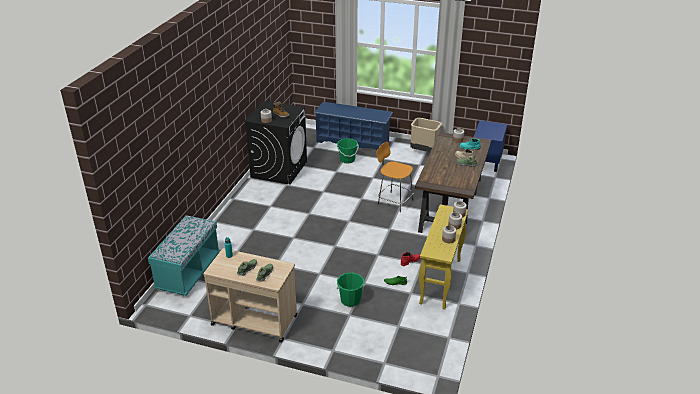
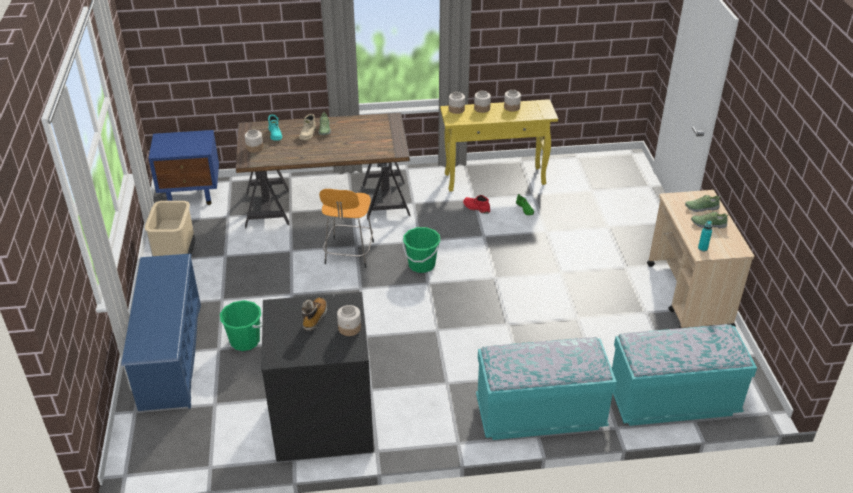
camera: 115 degrees left, 5 degrees up
(224, 226) = (540, 415): none -> turquoise bench
(350, 300) = (584, 233): green bucket -> green bucket (421, 265)

